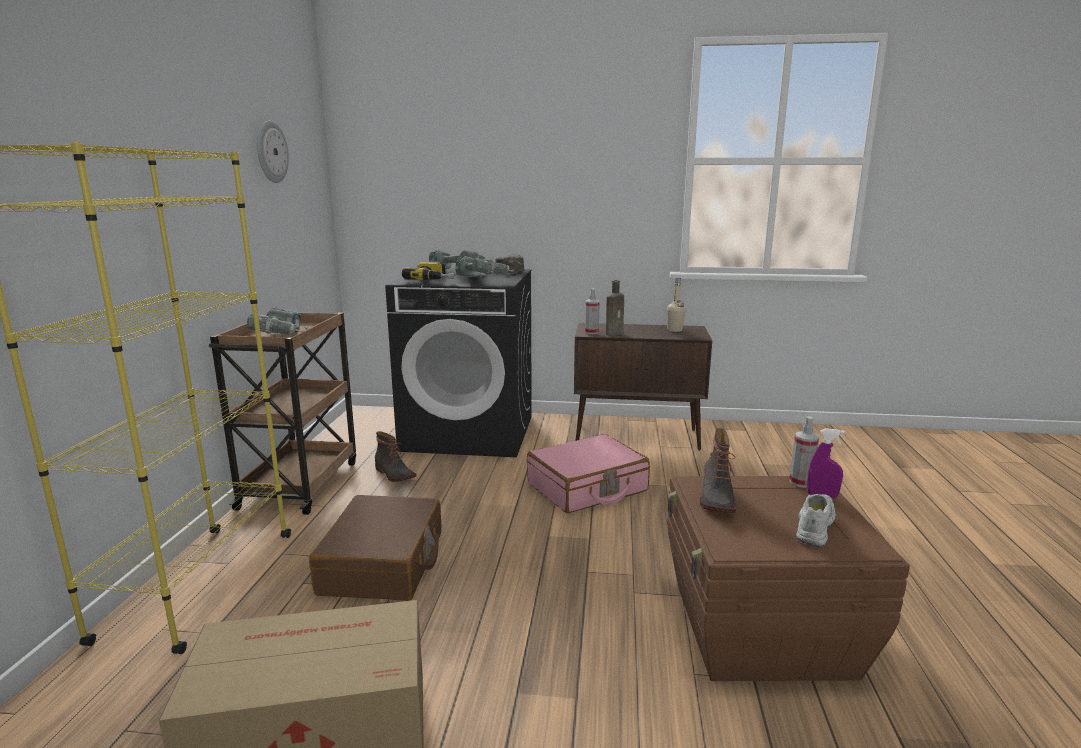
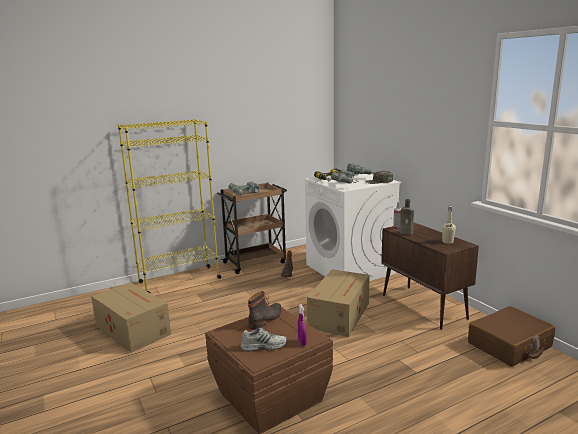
camera: 55 degrees right, 0 degrees up
(271, 152) = (279, 109): wall clock -> none
(383, 563) = (223, 300): brown suitcase -> brown suitcase (510, 345)
(470, 433) = (350, 269): black washing machine -> white washing machine
(587, 488) = (340, 315): pink suitcase -> cardboard box
(715, 498) = (266, 319): boot -> boot turned 150 degrees clockwise
(800, 482) = (311, 334): spray bottle -> none

